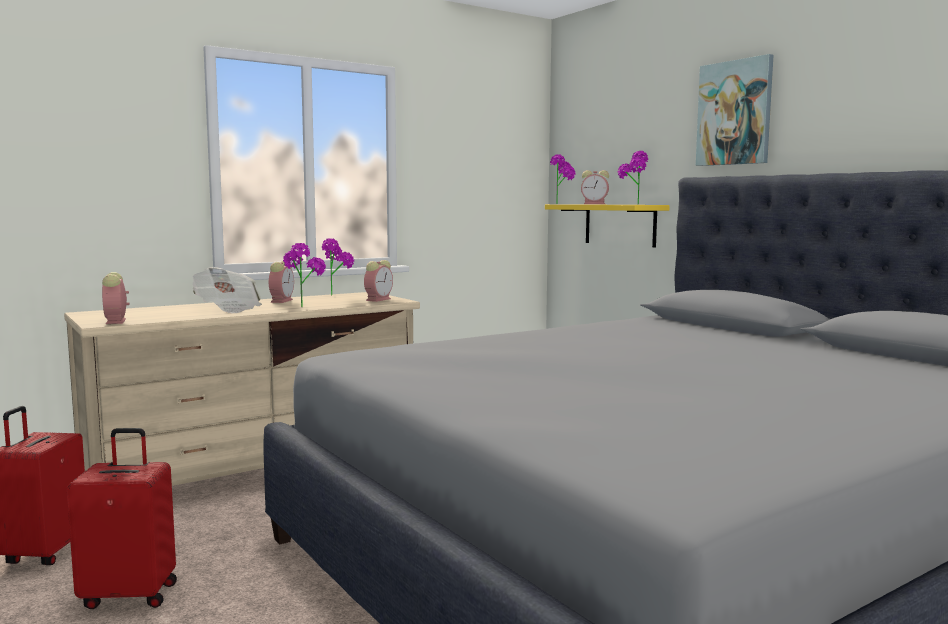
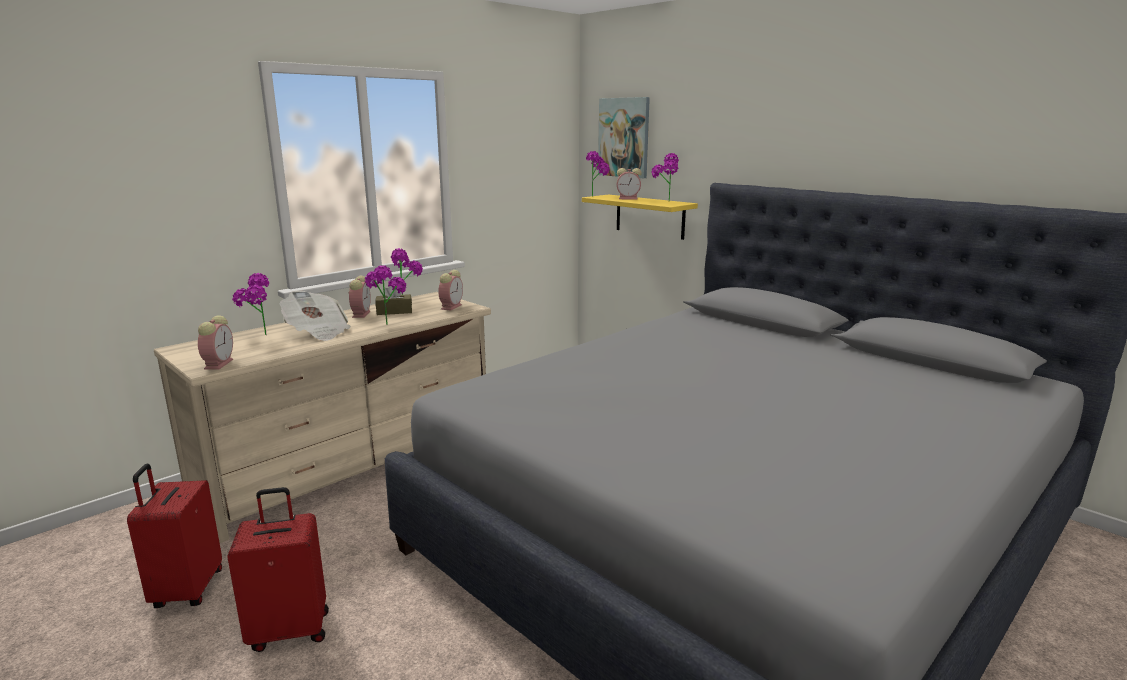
camera: 10 degrees left, 10 degrees up
(116, 321) = (219, 363): alarm clock -> alarm clock turned 150 degrees counterclockwise
(169, 309) = (259, 337): none -> potted plant
(317, 300) = (394, 311): none -> brown tissue box
(734, 113) = (761, 127): picture -> picture (624, 137)

